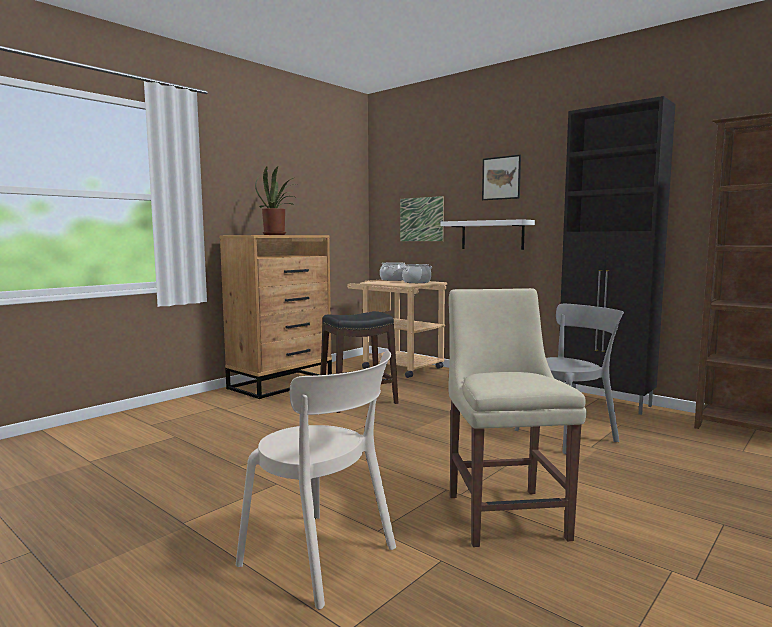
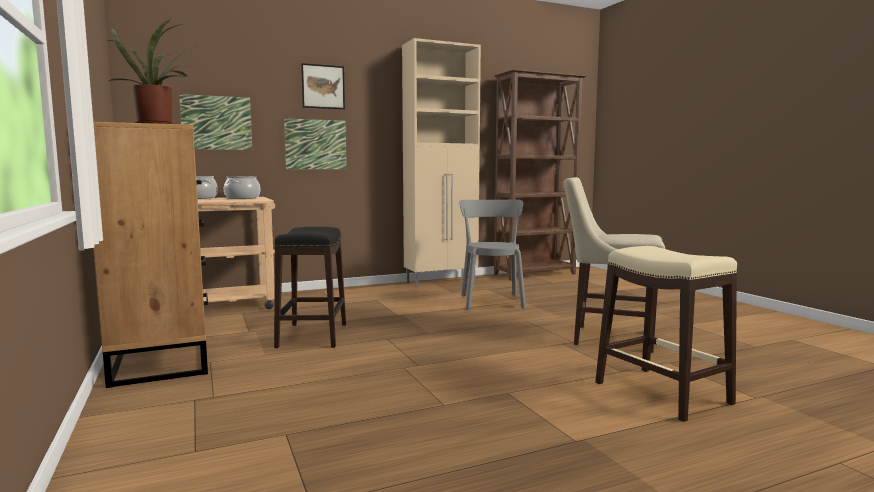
camera: 65 degrees left, 0 degrees up
(323, 559) = (662, 392): beige chair -> beige stool
(492, 235) = (316, 144): white shelf -> picture
(606, 403) = (442, 282): black cabinet -> beige cabinet

